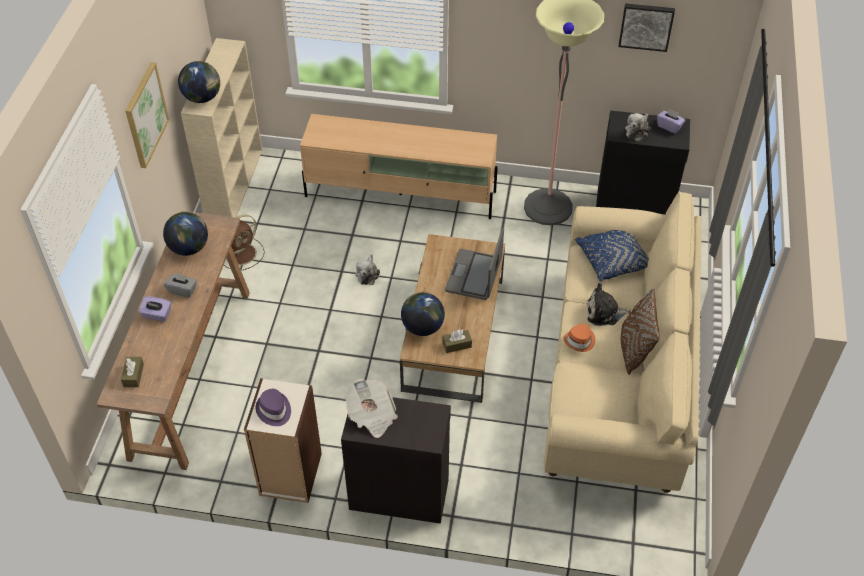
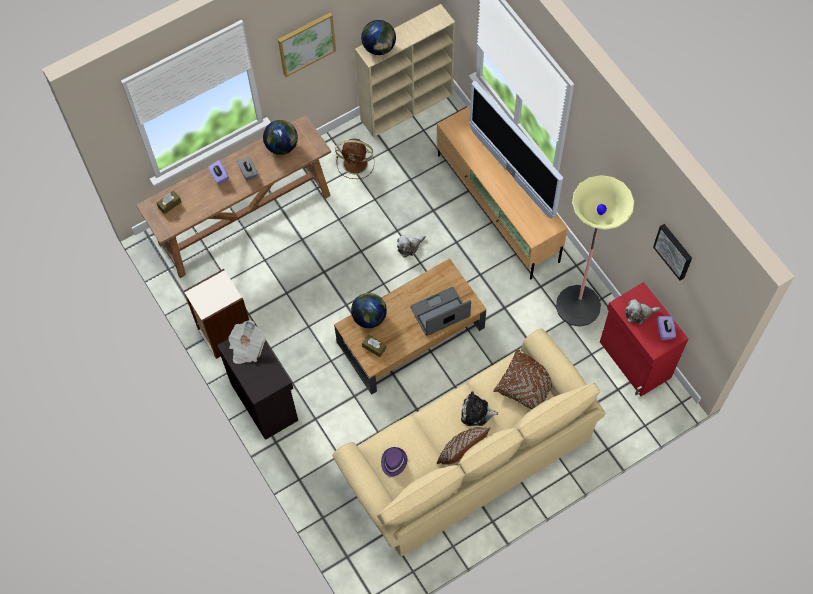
camera: 50 degrees right, 15 degrees up
(273, 410) = (208, 294): purple hat -> purple hat (393, 462)
(406, 133) = (511, 173): none -> television
(580, 341) = (438, 415): orange hat -> none
(604, 313) = (476, 413): plush toy -> plush toy turned 45 degrees counterclockwise
(613, 260) = (527, 385): blue pillow -> brown pillow
(634, 208) = (634, 360): black cabinet -> red cabinet

